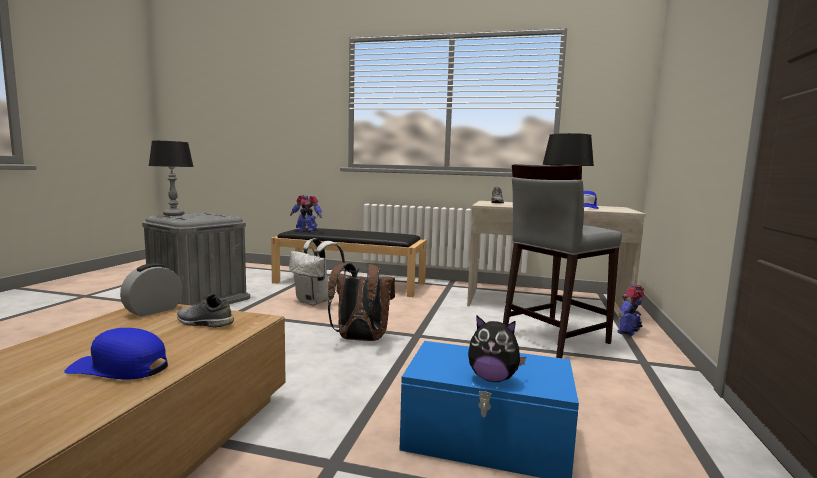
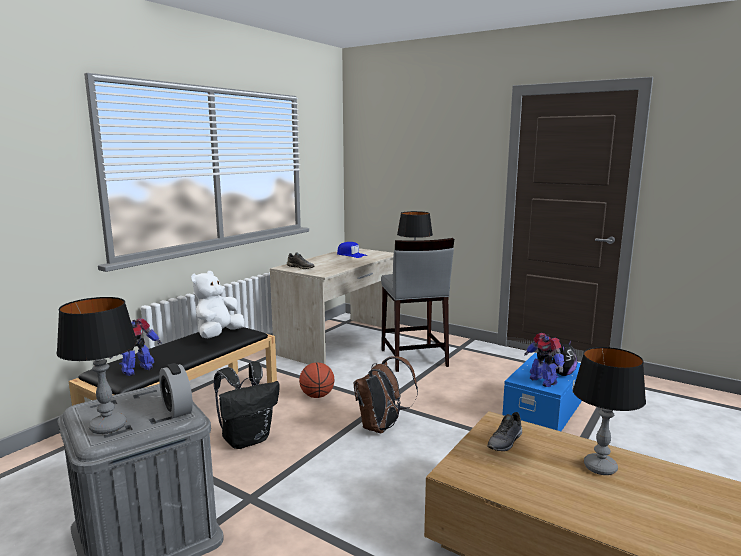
camera: 70 degrees left, 5 degrees up
(119, 367) = (600, 467): blue cap -> table lamp
(153, 311) = (467, 468): alarm clock -> alarm clock (177, 409)
(315, 302) = (247, 439): white backpack -> black backpack
(384, 235) = (218, 335): none -> white plush toy
(406, 310) = (317, 396): none -> basketball
(629, 332) = (413, 335): toy robot -> toy robot (543, 381)

